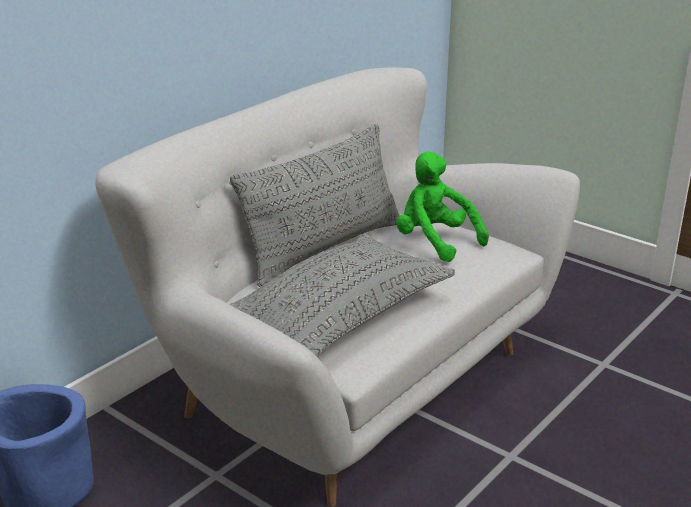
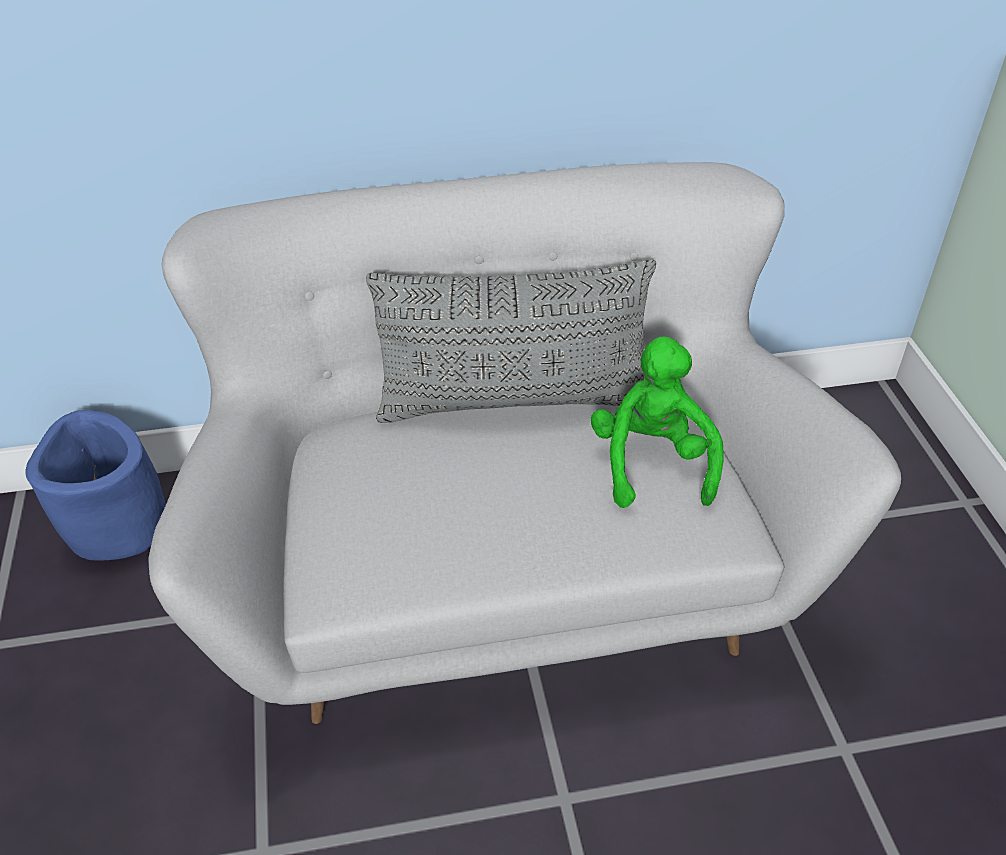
camera: 40 degrees right, 15 degrees up
(338, 318) = (396, 517): grey pillow -> none

